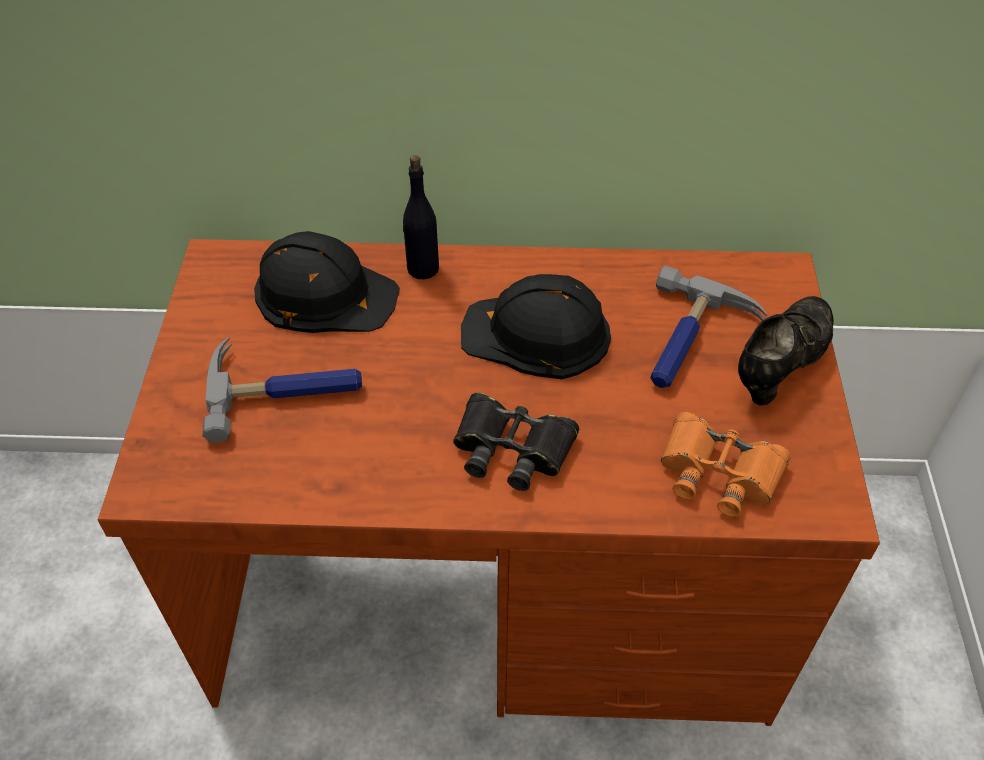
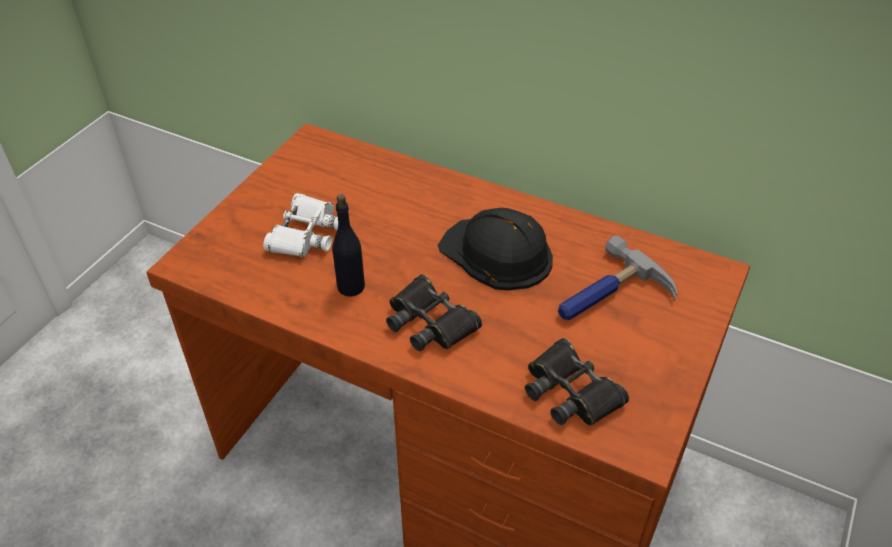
camera: 25 degrees right, 5 degrees down
(285, 389) = (305, 233): hammer -> white binoculars
(324, 293) = (368, 182): black hard hat -> none
(422, 268) = (444, 186): black bottle -> black bottle (350, 286)
(719, 471) = (571, 391): orange binoculars -> black binoculars
(780, 365) = (669, 336): black shoe -> none

